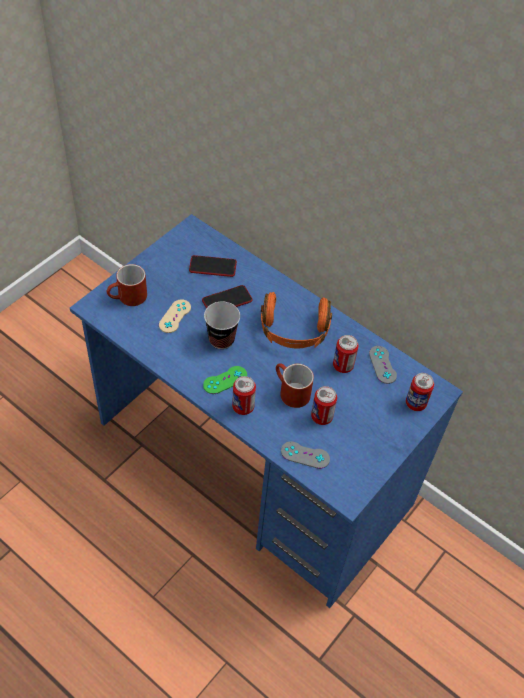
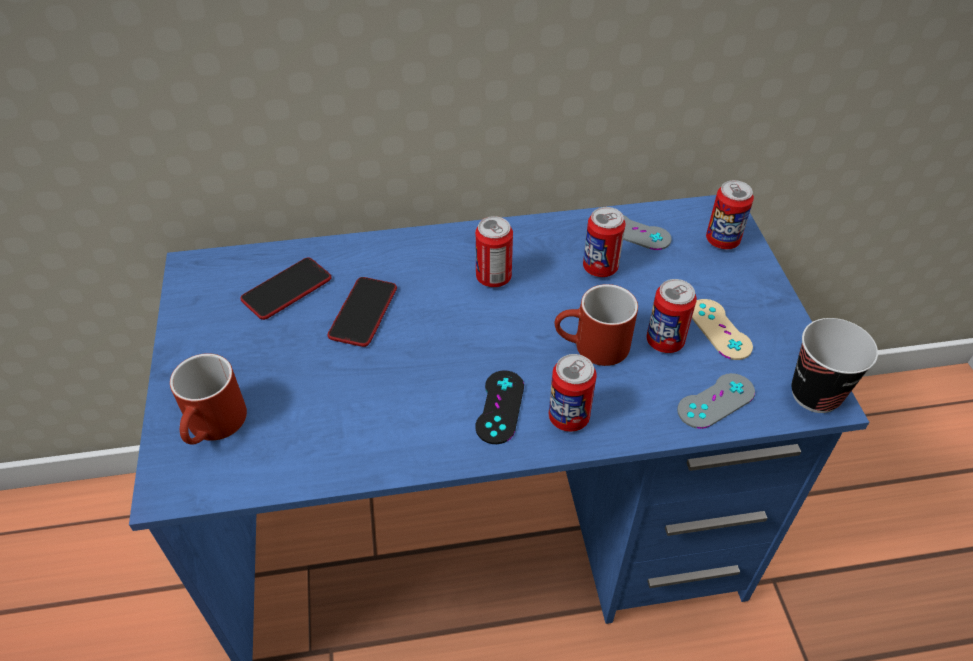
camera: 45 degrees left, 5 degrees down
(175, 316) = (319, 390): beige game controller -> beige game controller (719, 329)
(221, 339) = (423, 363): cup -> cup (815, 394)
(225, 380) = (500, 407): green game controller -> black game controller
(294, 331) = (493, 277): orange headphones -> can

